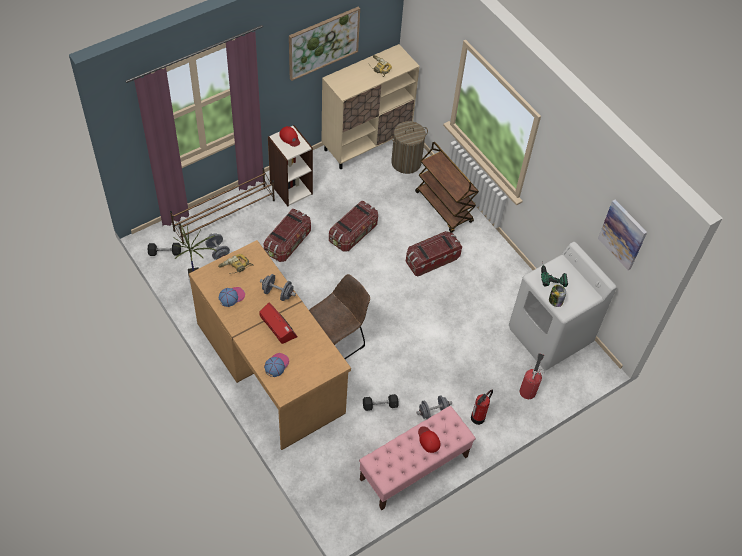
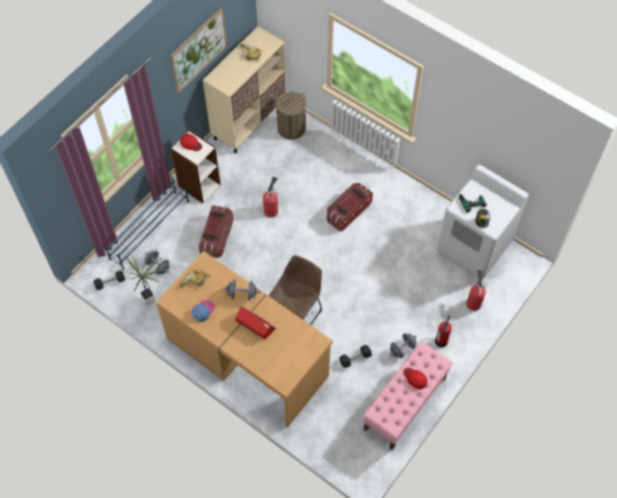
camera: 15 degrees left, 5 degrees up
(225, 215) = (150, 230): brown shoe rack -> blue shoe rack
(276, 365) = (268, 360): cap -> none
(354, 233) = (271, 210): storage box -> fire extinguisher
(444, 207) = (340, 160): brown cart -> none
(623, 234) = (526, 150): picture -> none

